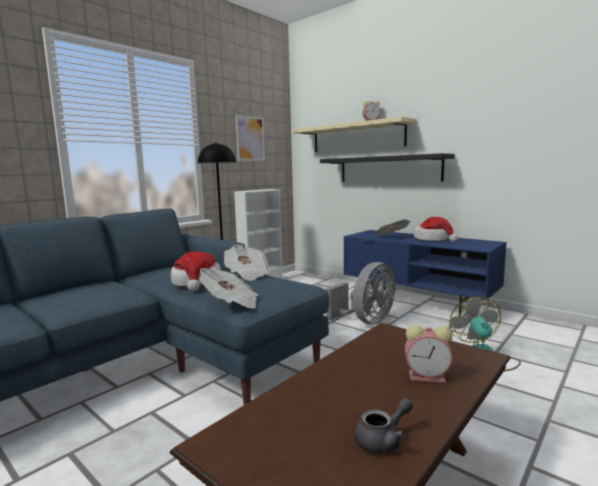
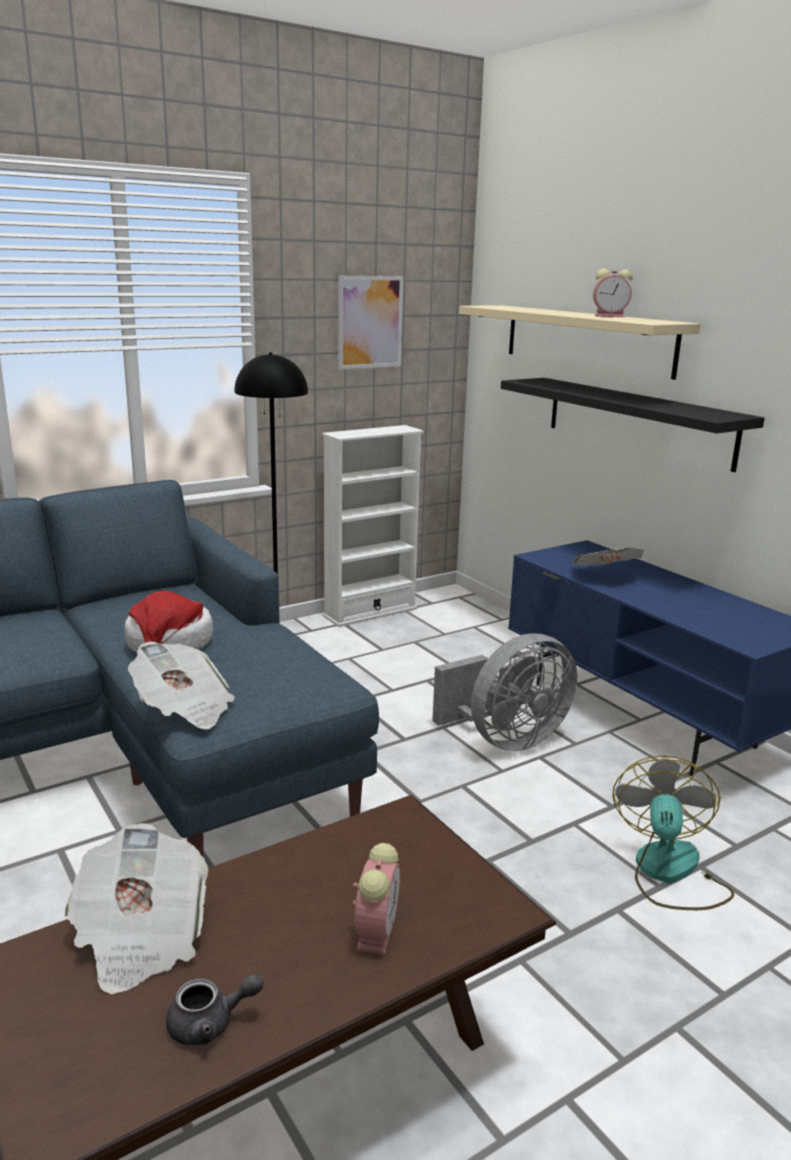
camera: 15 degrees right, 10 degrees up
(247, 274) = (263, 636): newspaper -> newspaper (140, 936)
(428, 376) = (376, 930): alarm clock -> alarm clock turned 105 degrees counterclockwise
(433, 239) = (683, 597): hat -> none

